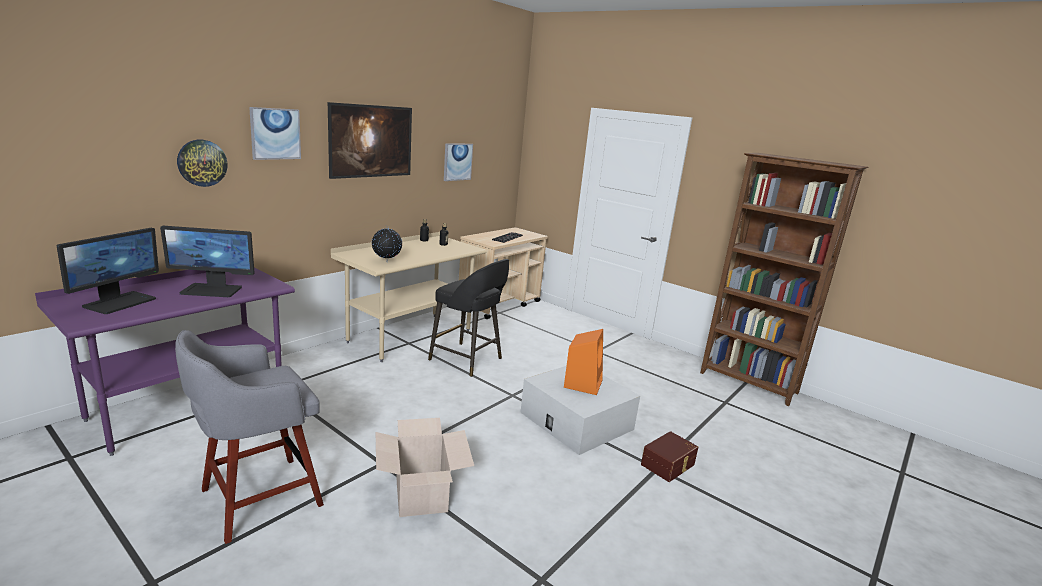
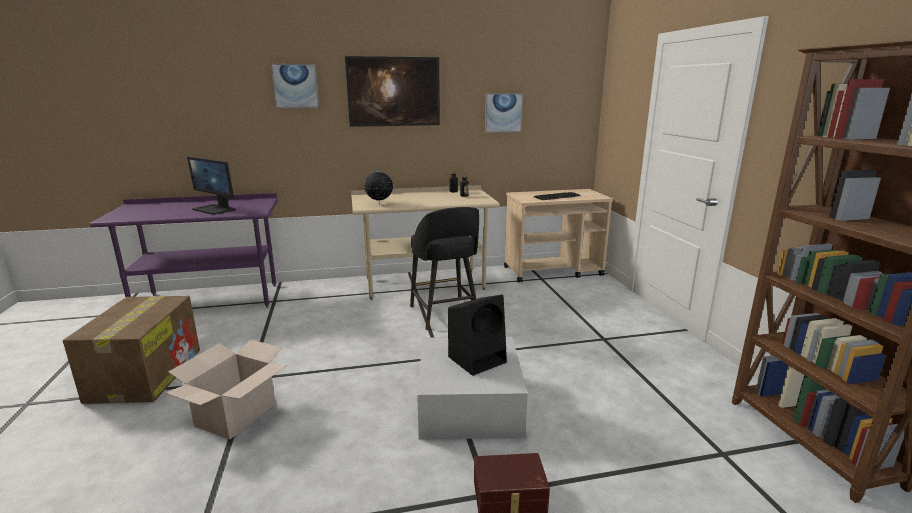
camera: 40 degrees right, 0 degrees up
(119, 302) = (152, 210): monitor -> none
(202, 163) = (234, 111): wall clock -> none
(257, 499) = (146, 374): grey stool -> cardboard box
(583, 383) = (478, 359): orange speaker -> black speaker

